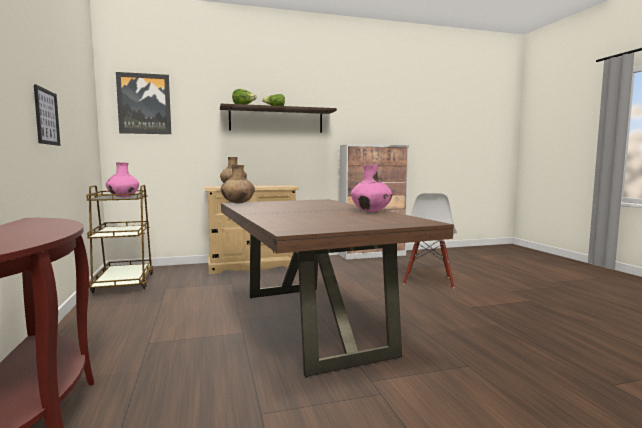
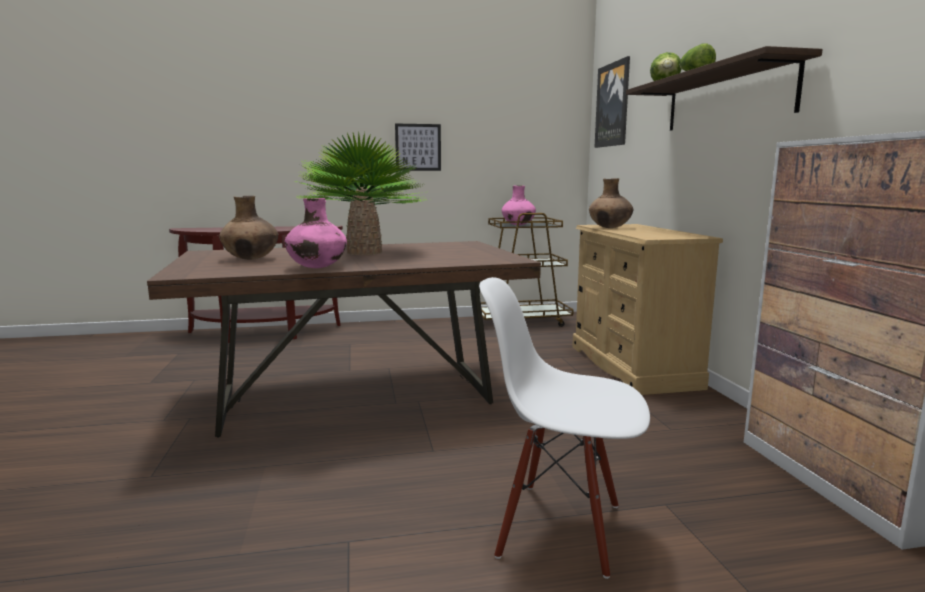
camera: 95 degrees right, 5 degrees up
(238, 203) = (465, 243): brown vase -> brown vase (251, 259)
(292, 210) = (364, 252): none -> potted plant

